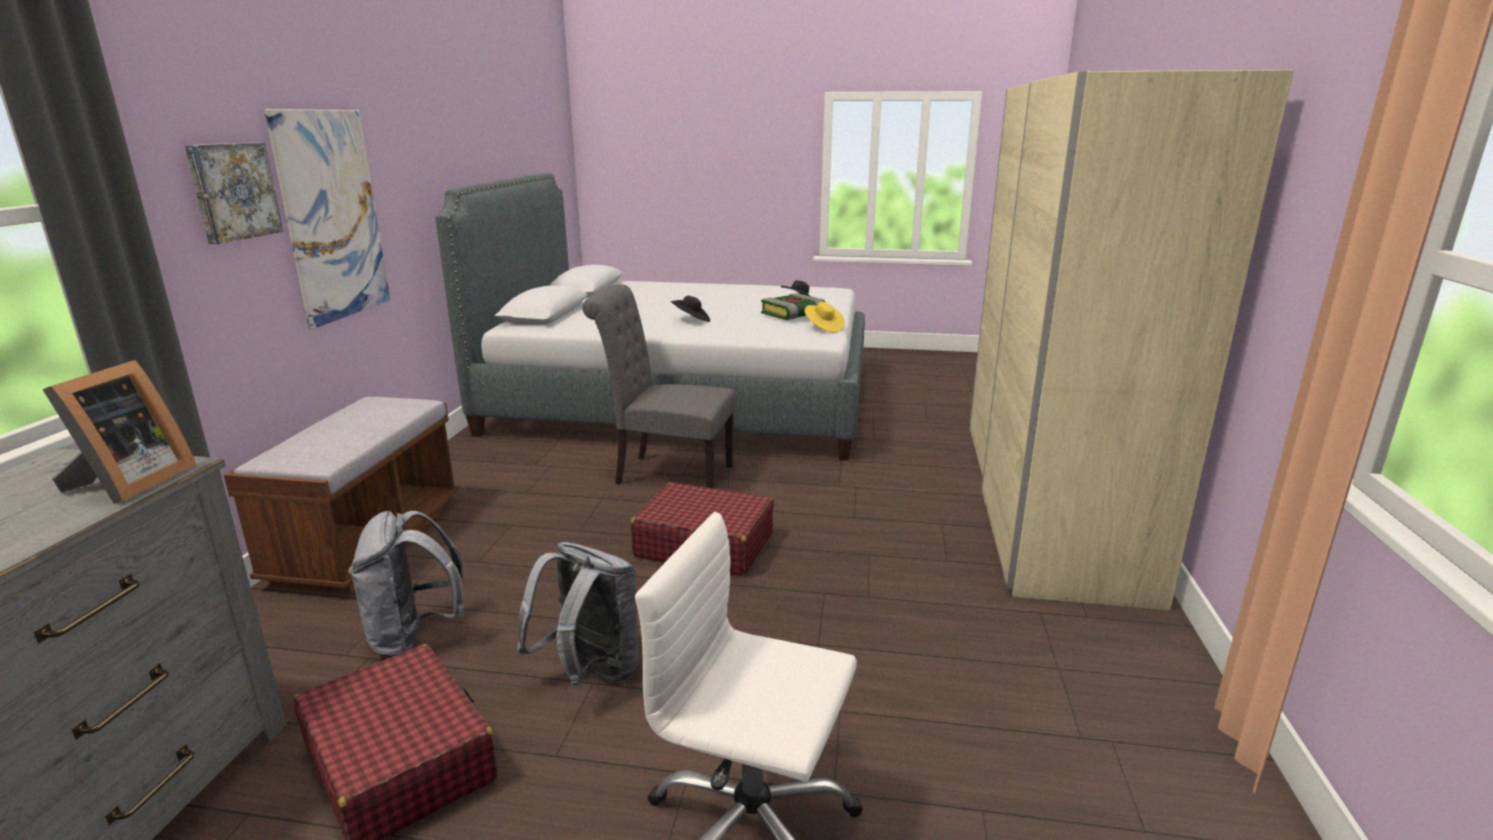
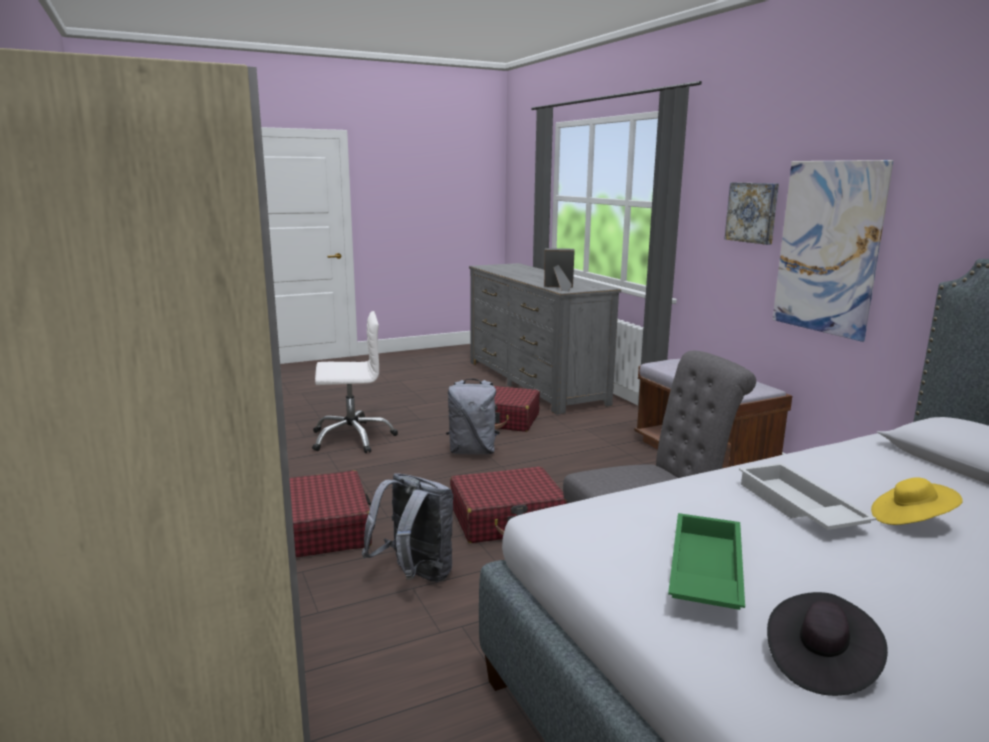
camera: 145 degrees right, 5 degrees down
(128, 484) = (559, 288): picture frame -> picture frame turned 120 degrees clockwise
(415, 636) = (574, 439): grey backpack -> grey backpack (414, 576)
(691, 320) = (797, 507): black hat -> white tray
(793, 314) = (702, 572): book -> green tray
(823, 328) = (597, 554): yellow hat -> yellow hat (910, 521)
(905, 602) = (326, 528): none -> red suitcase

